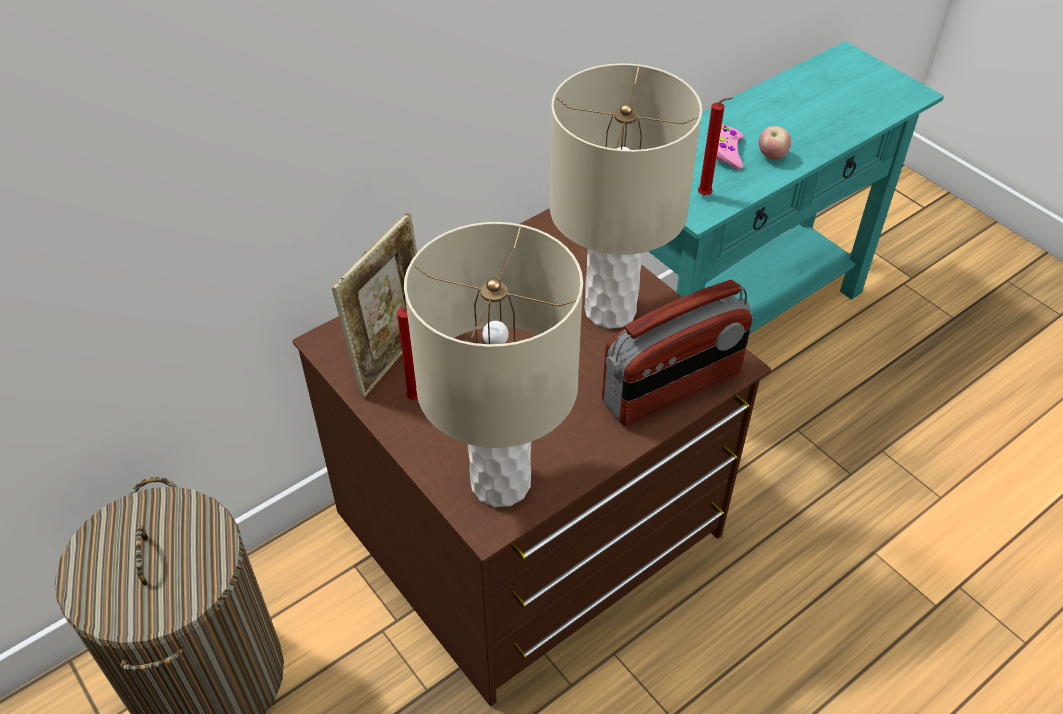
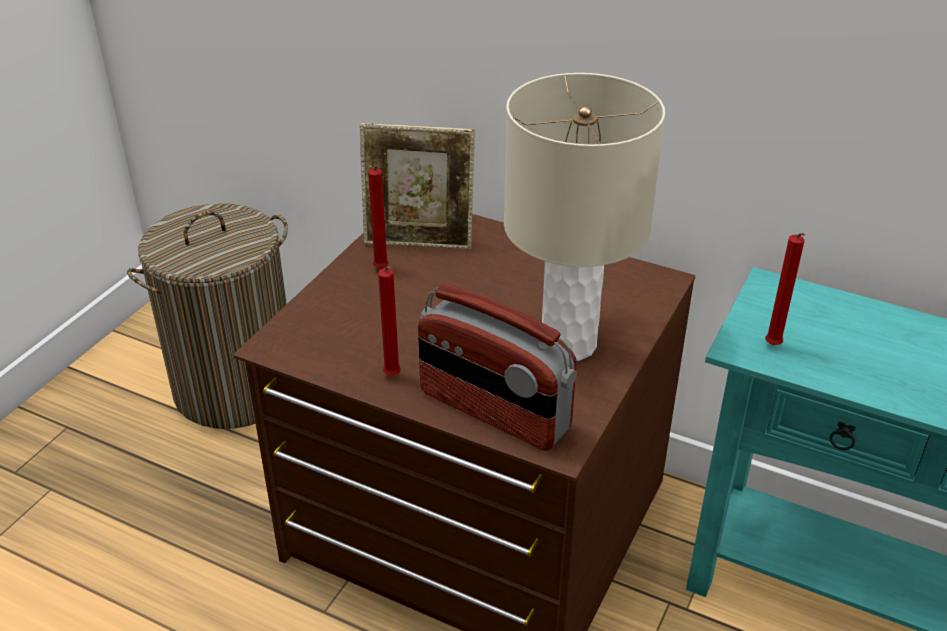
camera: 65 degrees right, 10 degrees down
(499, 483) = (316, 338): beige table lamp -> none
(591, 442) = (393, 377): none -> red candle
(727, 152) = (865, 344): pink game controller -> none
(771, 156) = (898, 379): apple -> none

